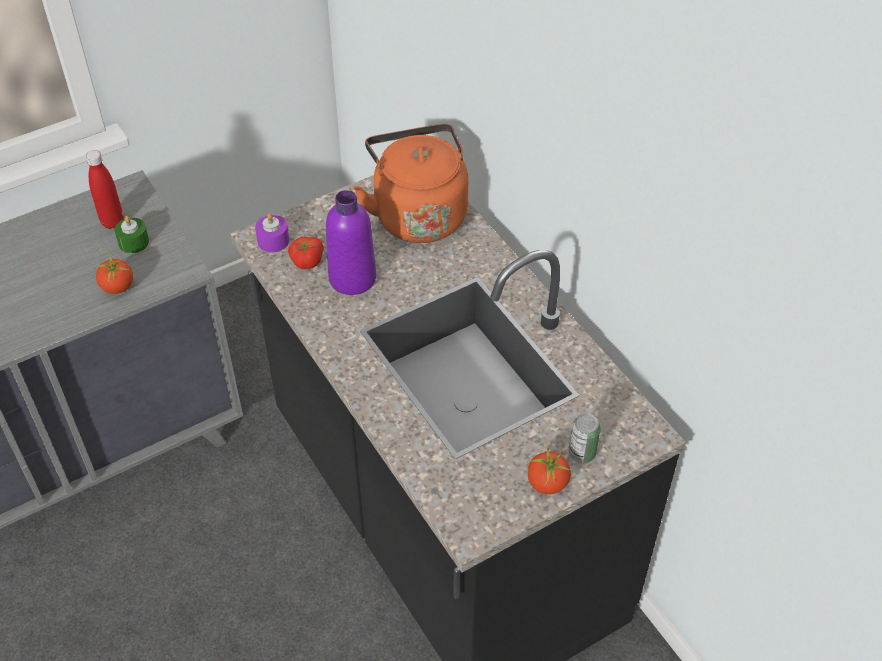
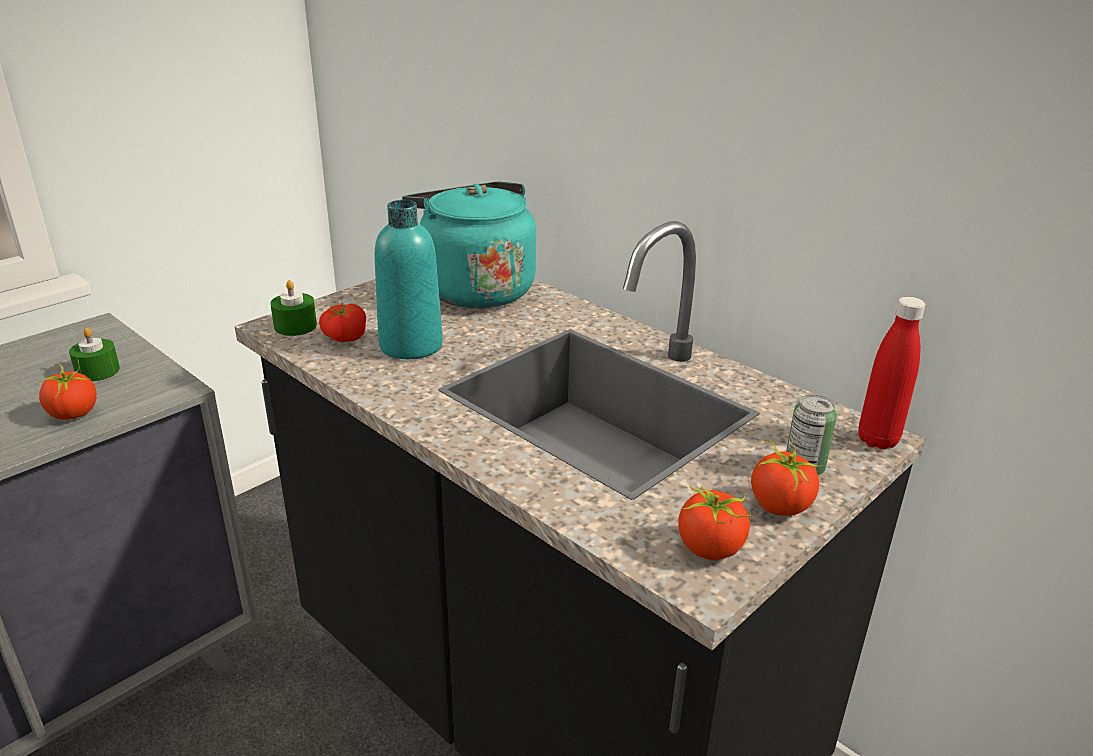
camera: 15 degrees left, 20 degrees down
(112, 222) = (67, 357): red bottle -> red bottle (877, 440)
(273, 241) = (295, 326): purple candle -> green candle
(352, 278) = (411, 346): purple bottle -> turquoise bottle
(418, 214) = (473, 289): orange kettle -> turquoise kettle
(486, 507) = (710, 549): none -> tomato

